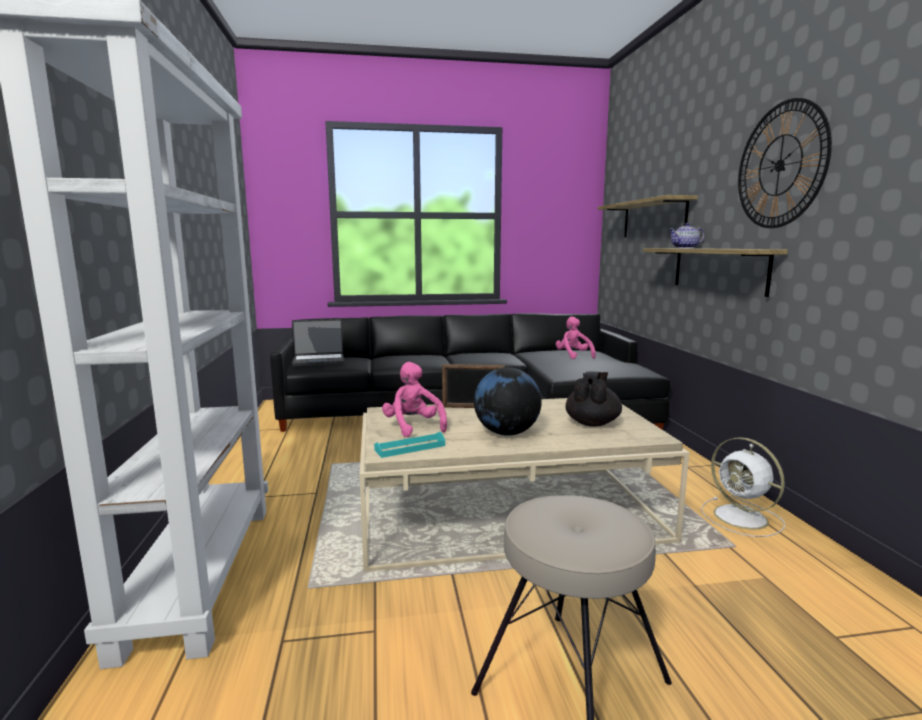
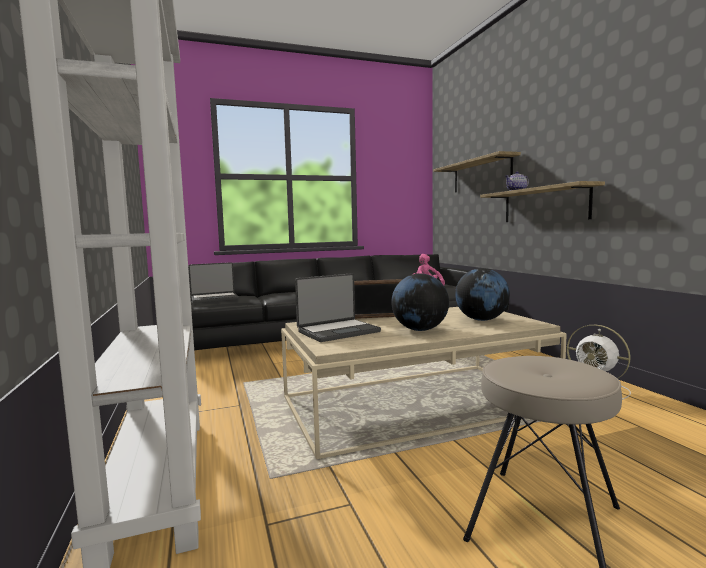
camera: 10 degrees left, 5 degrees down
(410, 448) = (347, 344): turquoise tray -> none
(413, 427) = (338, 331): pink plush toy -> laptop
(592, 423) = (481, 320): black teapot -> globe
(780, 165) = (592, 121): wall clock -> none

